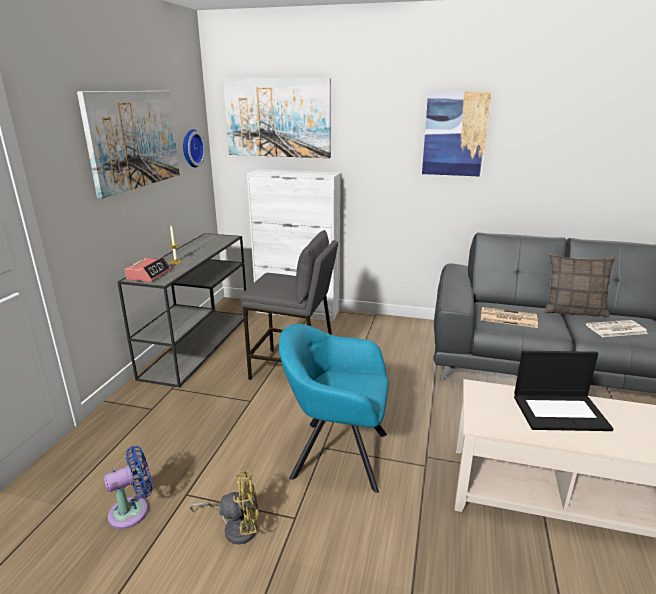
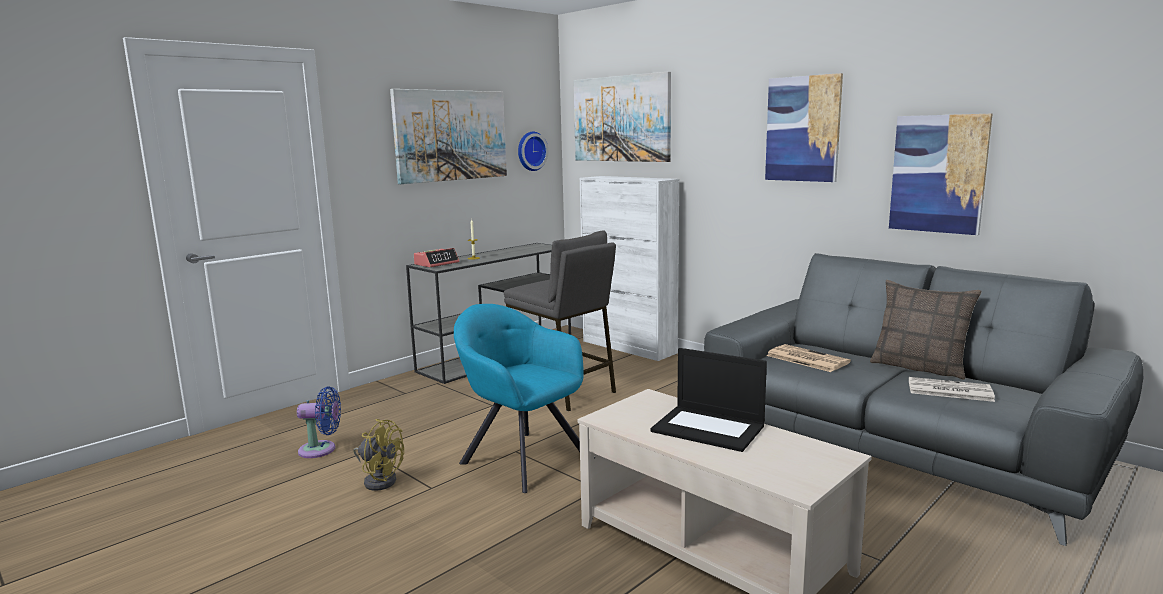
camera: 30 degrees right, 10 degrees down
(559, 171) = (938, 174): none -> picture

